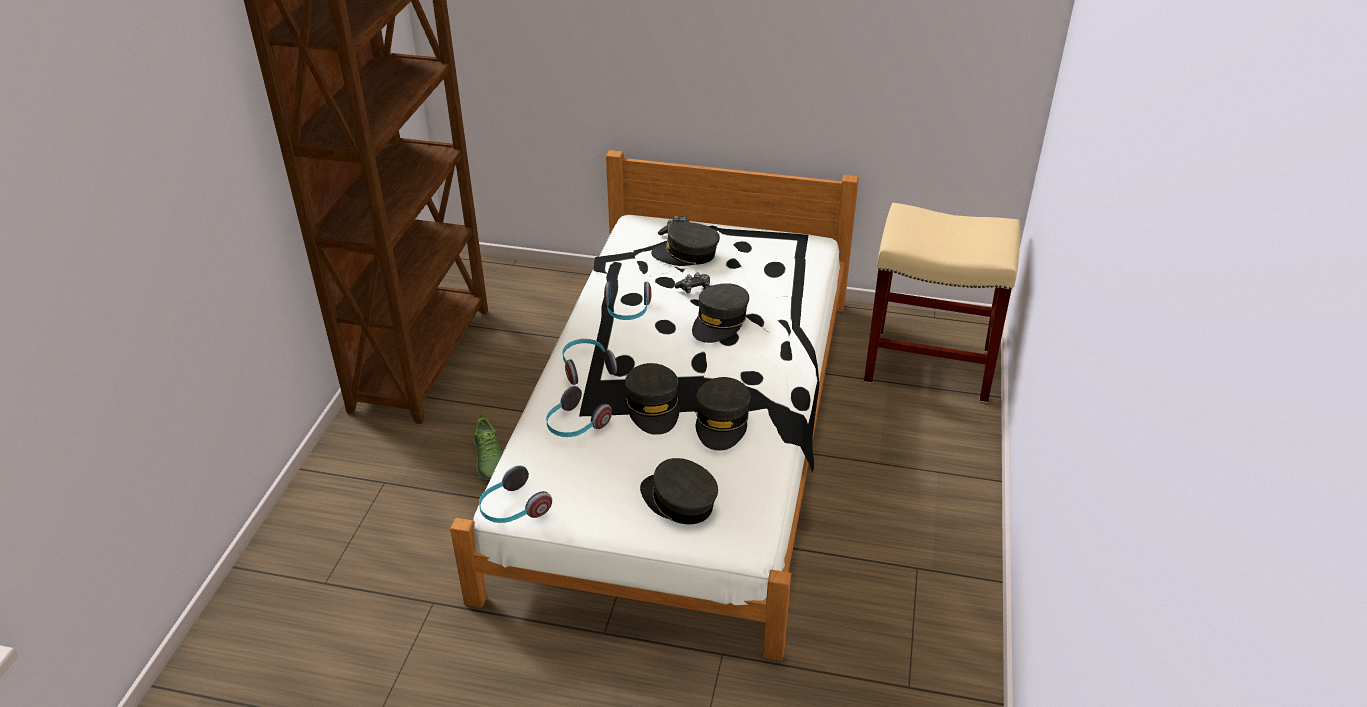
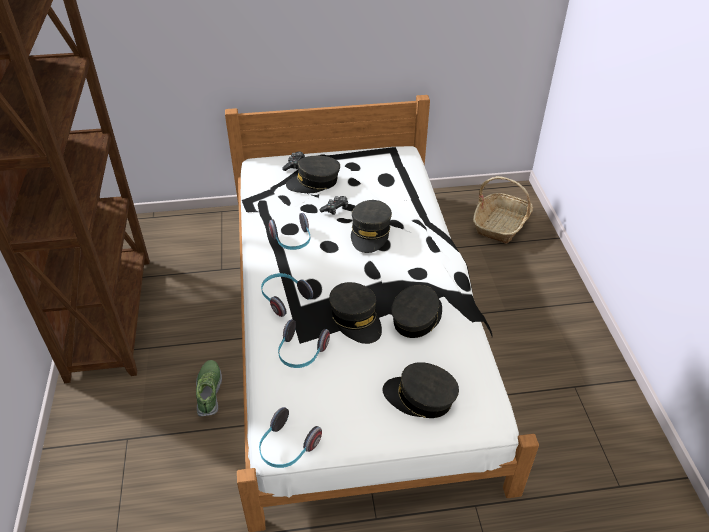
camera: 20 degrees left, 5 degrees up
(489, 460) = (209, 392): shoe -> shoe turned 150 degrees counterclockwise
(722, 422) = (417, 318): grey cap -> grey cap turned 135 degrees counterclockwise
(930, 364) = (501, 224): beige stool -> basket

